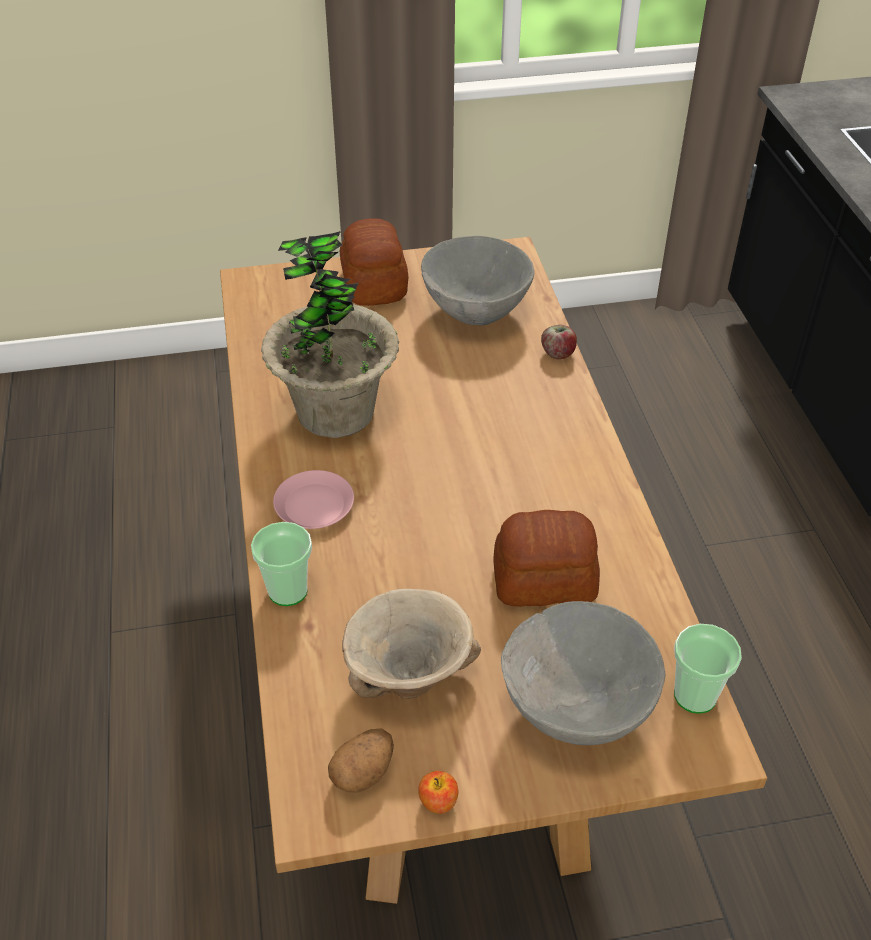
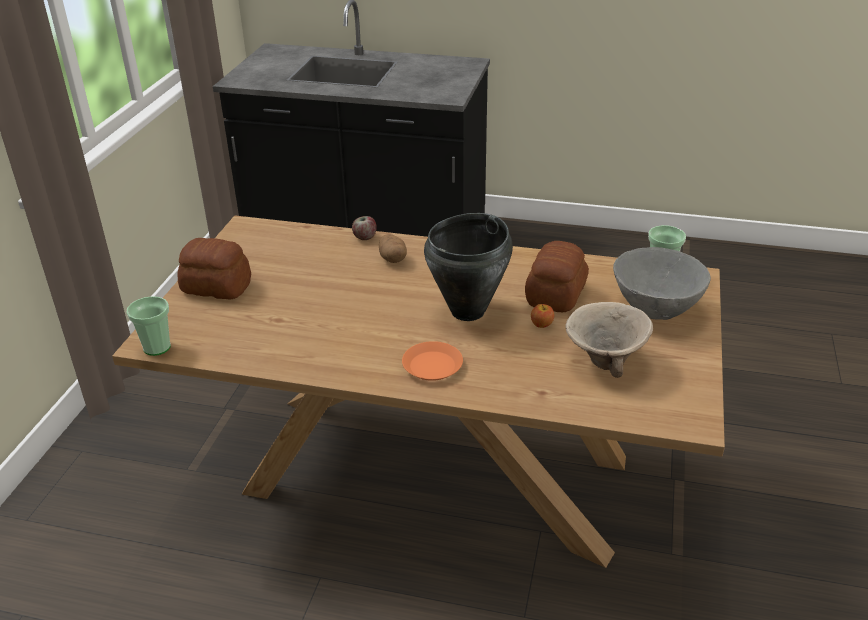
camera: 65 degrees left, 10 degrees down
(288, 591) = (505, 395): cup -> cup (157, 347)
(313, 506) = (432, 366): pink plate -> orange plate
(335, 411) = (343, 335): potted plant -> none
(363, 772) = (670, 396): potato -> potato (392, 258)
(438, 801) = (700, 373): apple -> apple (542, 324)
(448, 503) = (468, 311): none -> black cooking pot
(475, 313) = (294, 255): grey bowl -> none

